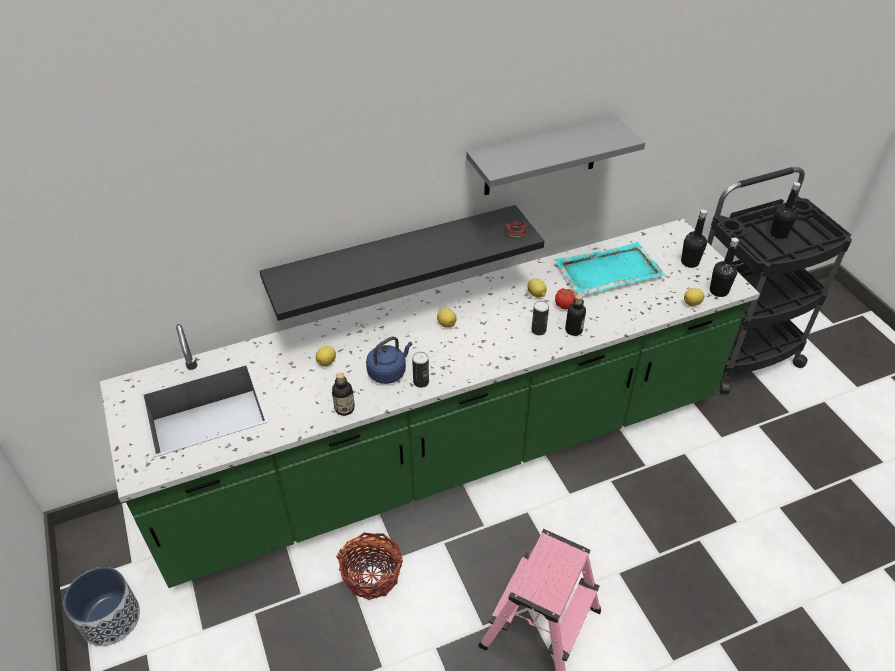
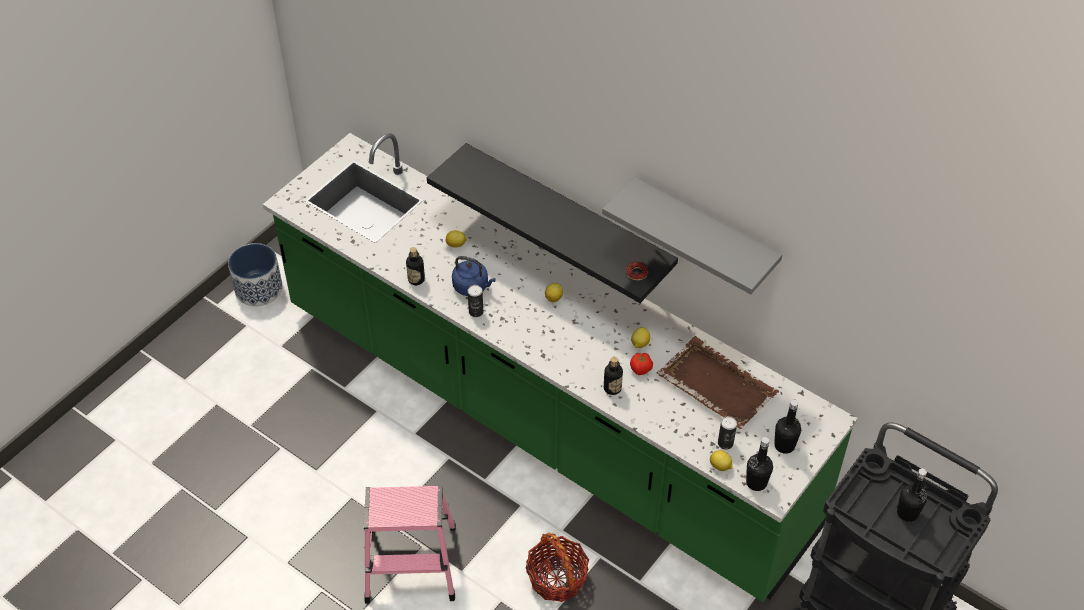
camera: 60 degrees right, 5 degrees up
(372, 574) = (388, 424): basket -> basket (557, 578)
(538, 330) = (593, 363): can -> can (725, 443)
(607, 271) = (716, 384): turquoise tray -> brown tray

